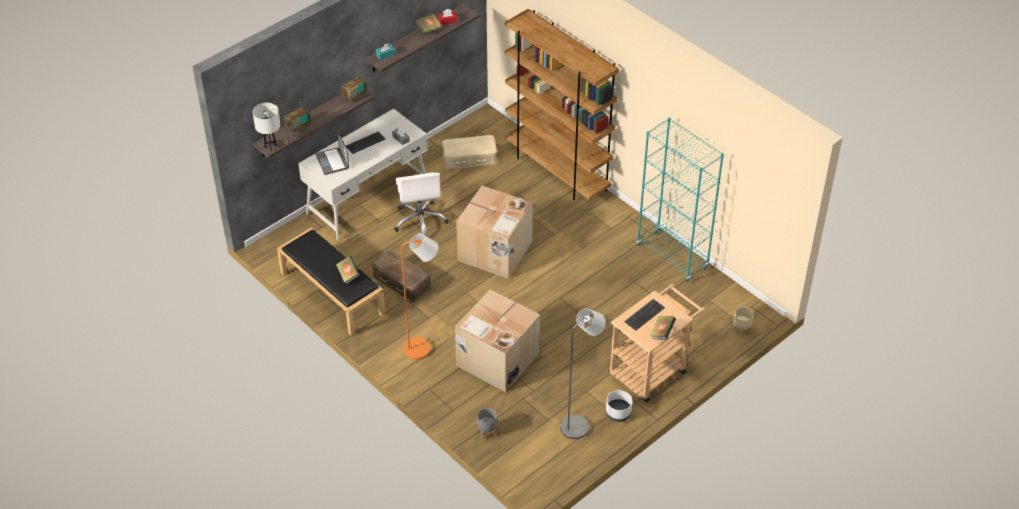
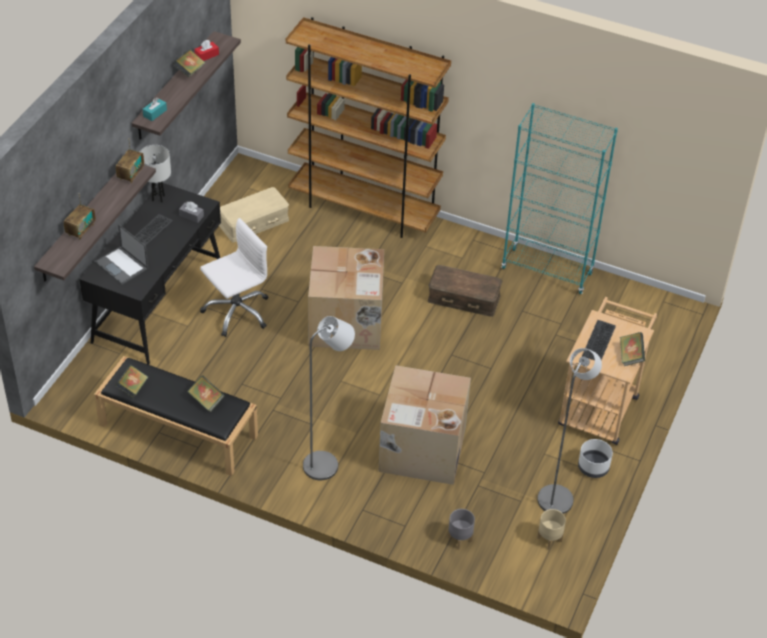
camera: 25 degrees left, 0 degrees up
(270, 146) = (60, 264): white table lamp -> white table lamp (158, 198)
(303, 251) = (132, 388): none -> book
(368, 199) = (158, 303): white desk -> black desk
(402, 281) = (256, 390): brown storage box -> brown storage box (464, 297)
(420, 221) = (237, 311): white office chair -> white office chair turned 90 degrees counterclockwise
(422, 348) = (326, 463): orange floor lamp -> grey floor lamp
(741, 330) = (667, 331): beige planter -> beige planter (549, 539)

